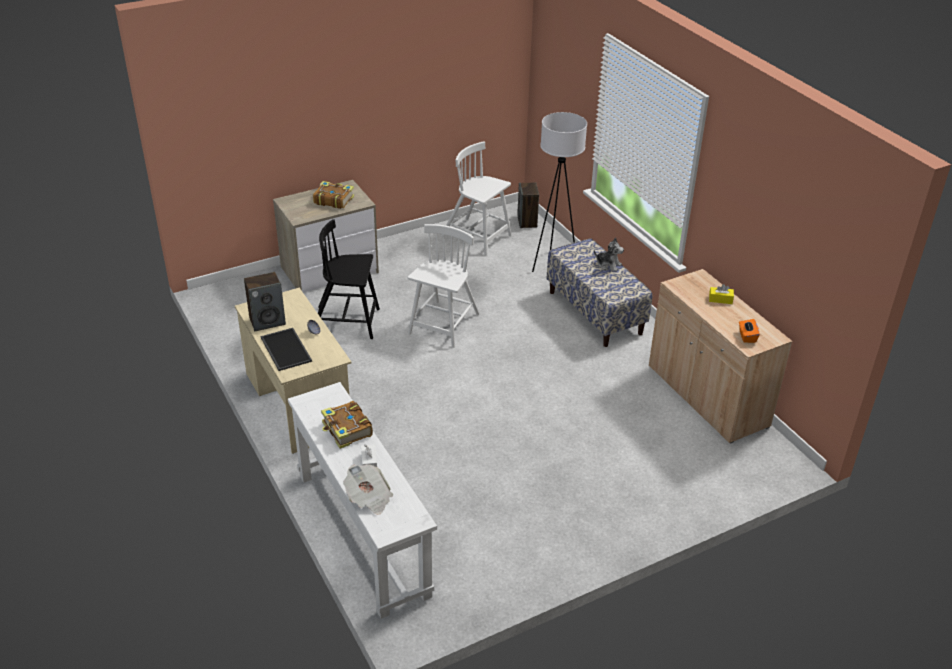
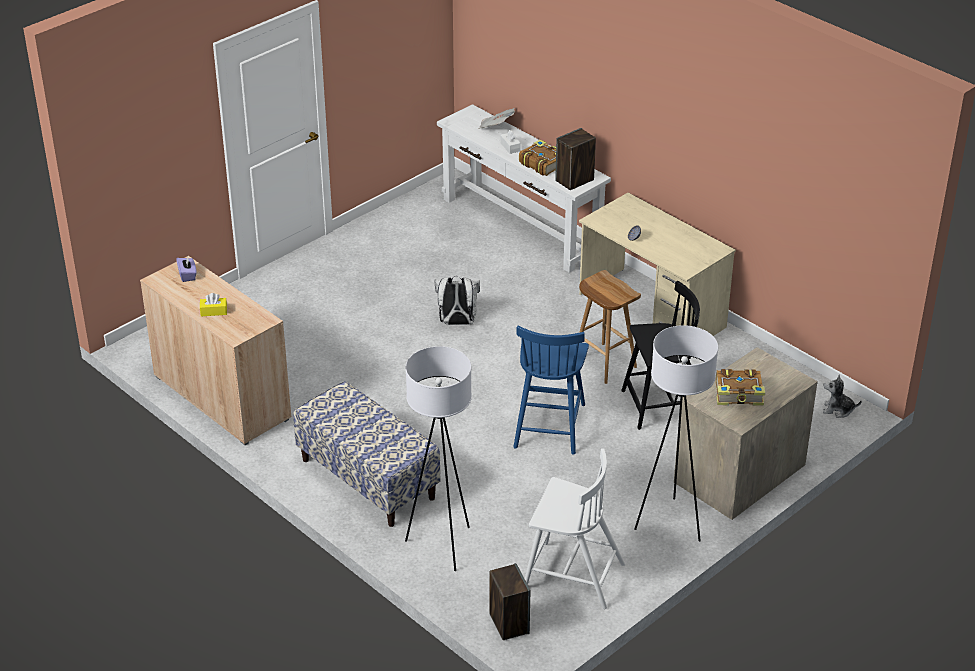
camera: 165 degrees right, 0 degrees up
(267, 321) = (688, 240): speaker -> speaker (574, 181)
(284, 349) = (648, 218): tray -> none
(372, 364) = (603, 363): none -> brown stool
(398, 251) = (670, 523): none -> white floor lamp
(443, 325) = (549, 424): white chair -> blue chair
(480, 427) = (457, 322): none -> white backpack
(608, 265) = (355, 438): plush toy -> plush toy (838, 410)
(747, 336) = (187, 275): orange tissue box -> purple tissue box

